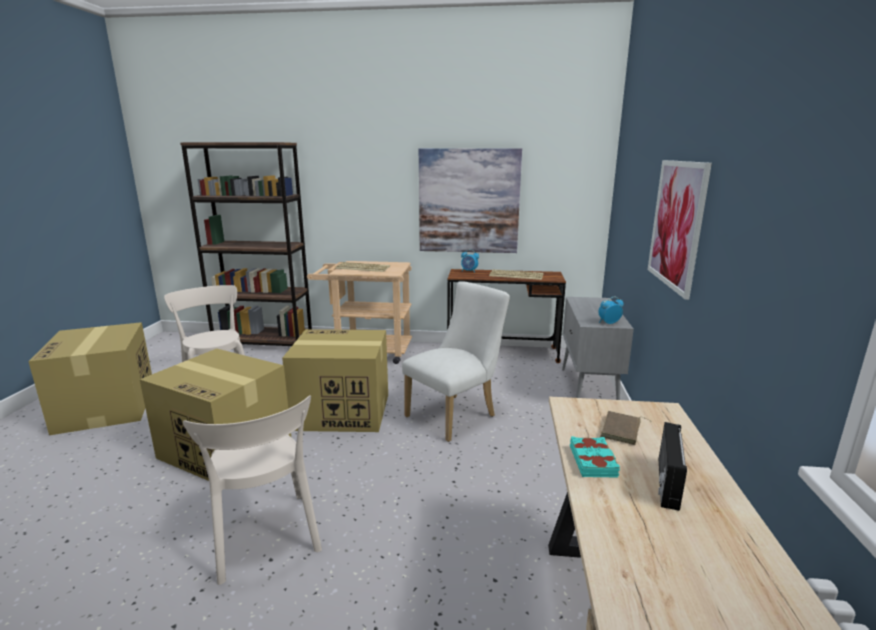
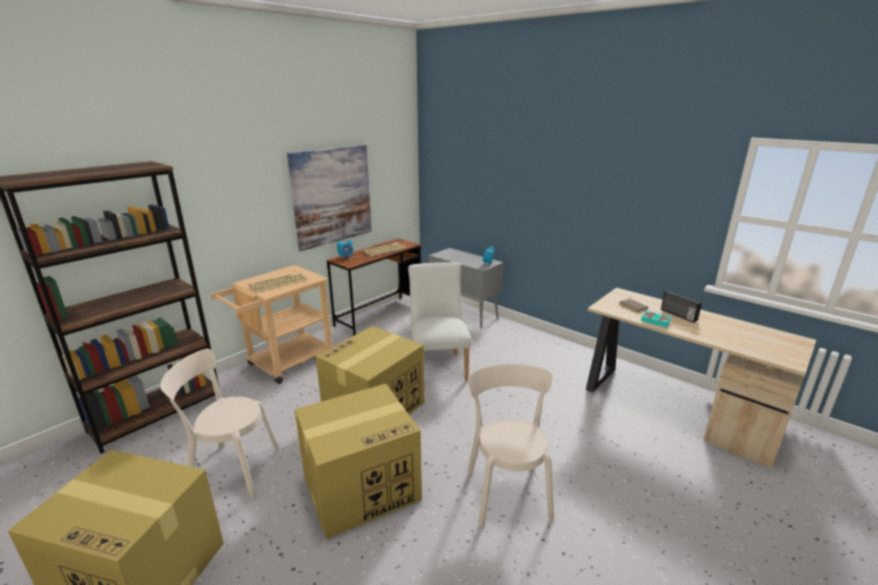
camera: 55 degrees left, 5 degrees up
(266, 540) = (507, 490): beige chair -> beige chair turned 105 degrees counterclockwise
(676, 224) = (546, 195): picture -> none

